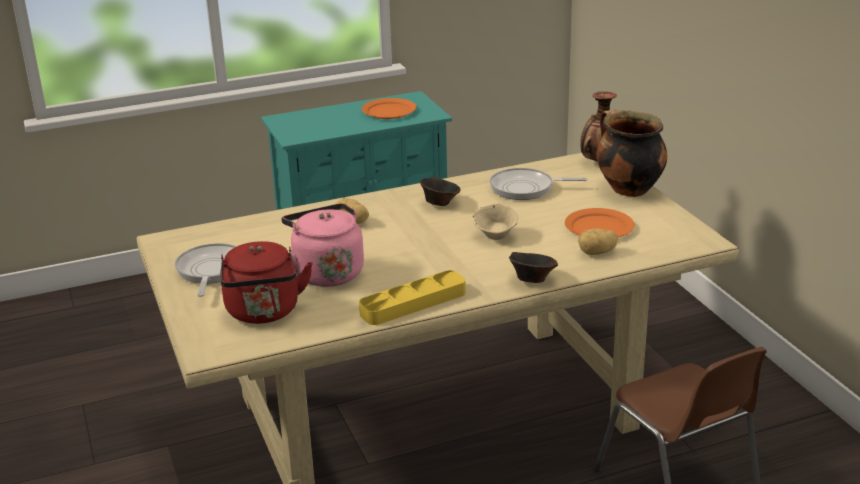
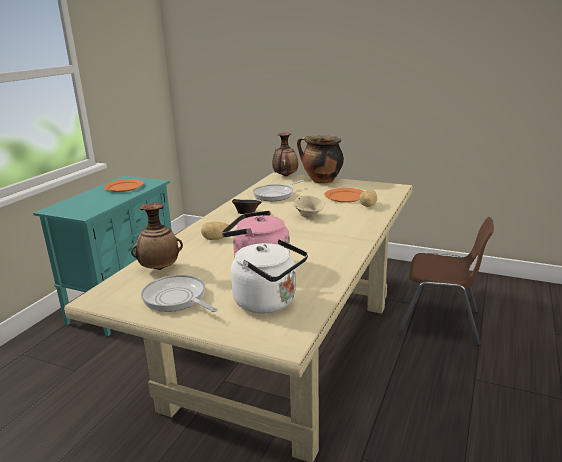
camera: 45 degrees left, 5 degrees down
(250, 233) = (160, 268): none -> vase
(264, 313) = (269, 302): red kettle -> white kettle
(413, 303) = (341, 258): yellow tray -> none
(532, 280) = (369, 225): brown bowl -> none

